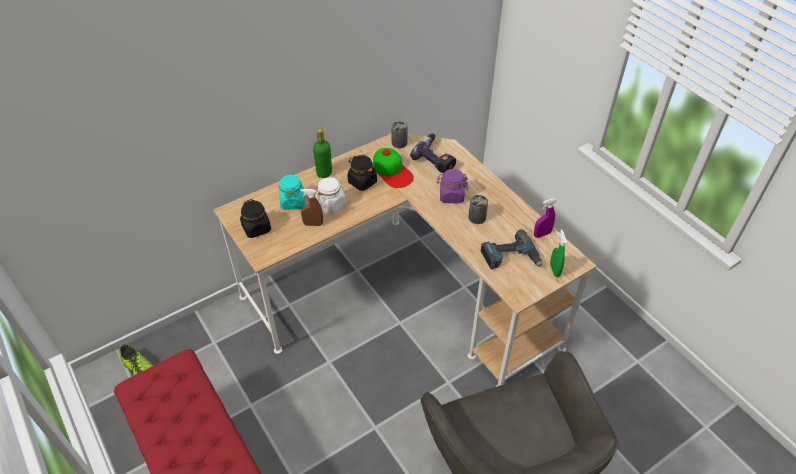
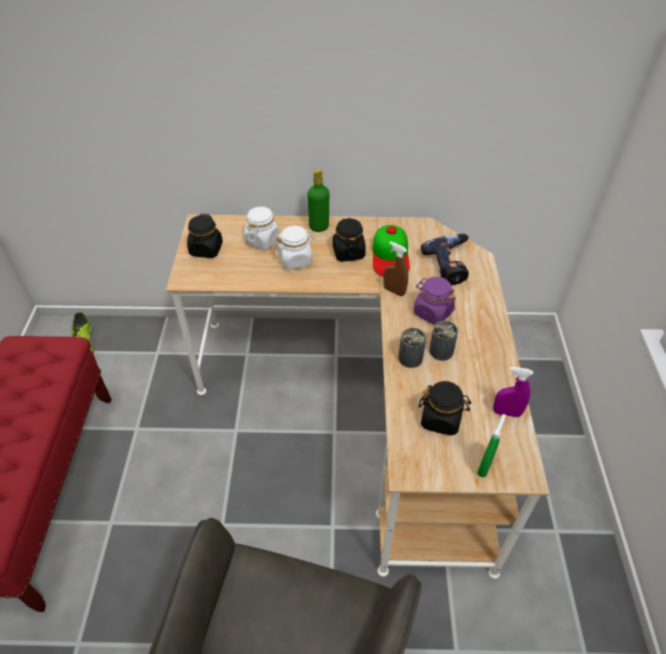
camera: 35 degrees right, 0 degrees up
(292, 202) = (262, 240): turquoise jar -> white jar
(313, 224) = (260, 271): brown spray bottle -> brown spray bottle (394, 291)
(399, 143) = (425, 230): can -> can (410, 358)
(510, 257) = (441, 419): power drill -> black jar

